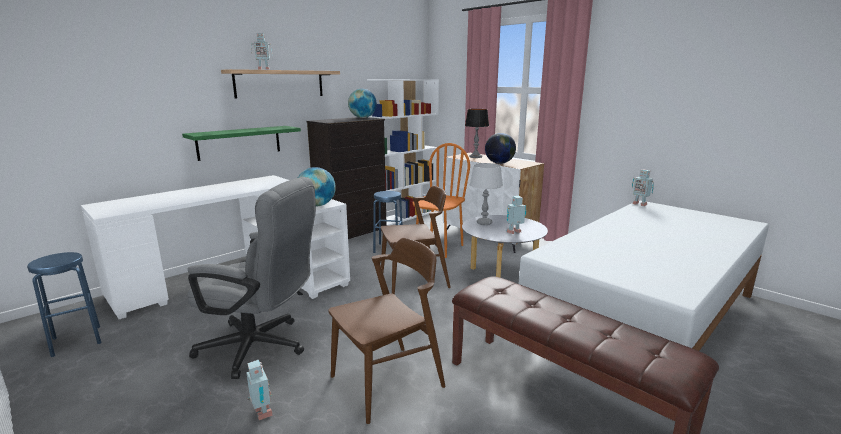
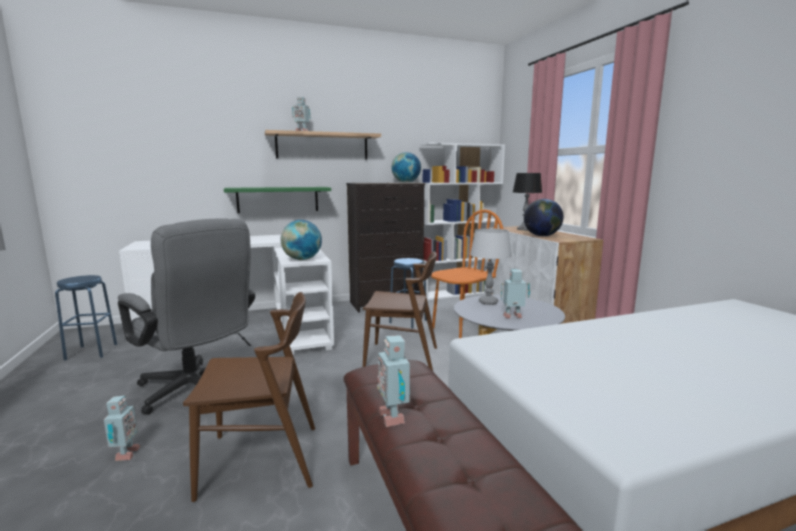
camera: 25 degrees right, 5 degrees down
(639, 204) = (728, 304): toy robot -> toy robot (393, 417)

